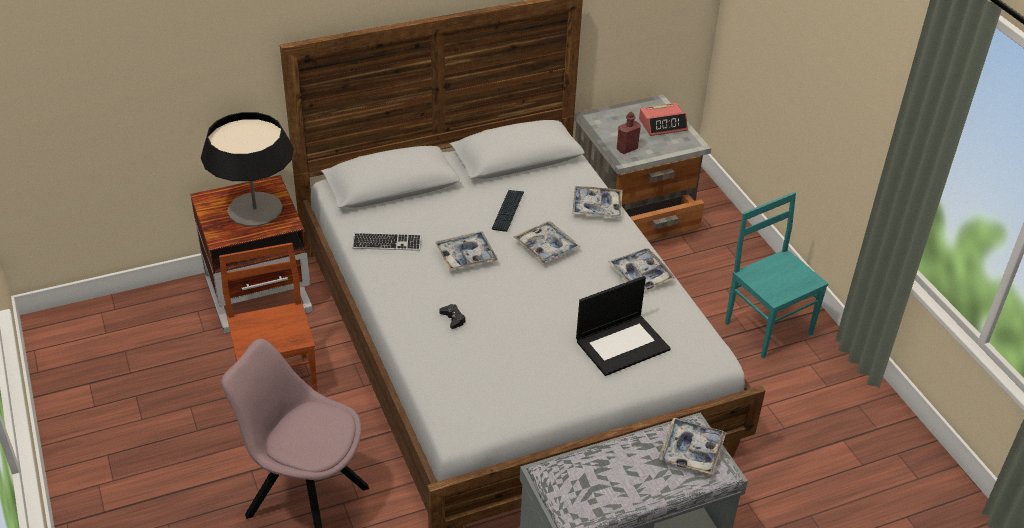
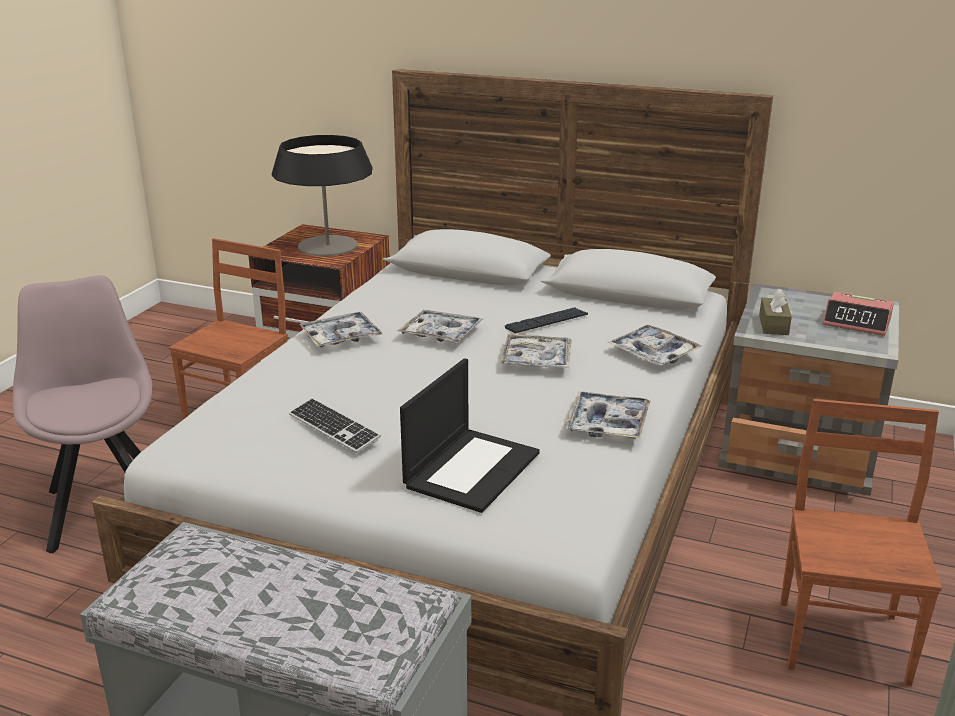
camera: 45 degrees right, 15 degrees down
(387, 243) = (388, 300): keyboard -> keyboard (334, 427)
(453, 319) = (338, 368): black game controller -> none
(622, 344) = (472, 468): laptop -> laptop turned 75 degrees counterclockwise
(627, 149) = (773, 325): red bottle -> brown tissue box
(691, 451) = (374, 620): tray -> tray (341, 337)
(768, 327) = (844, 640): turquoise chair -> brown chair

